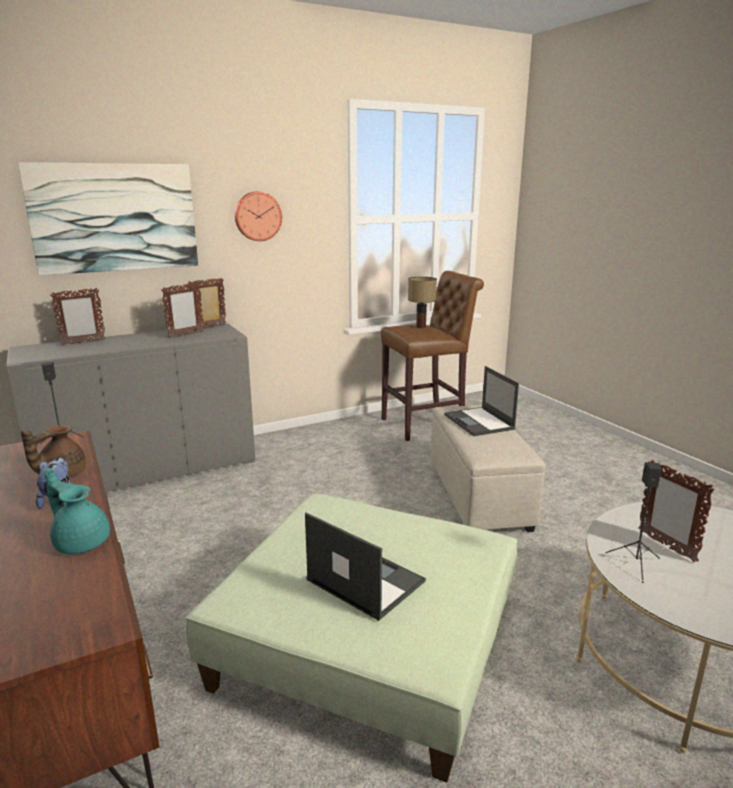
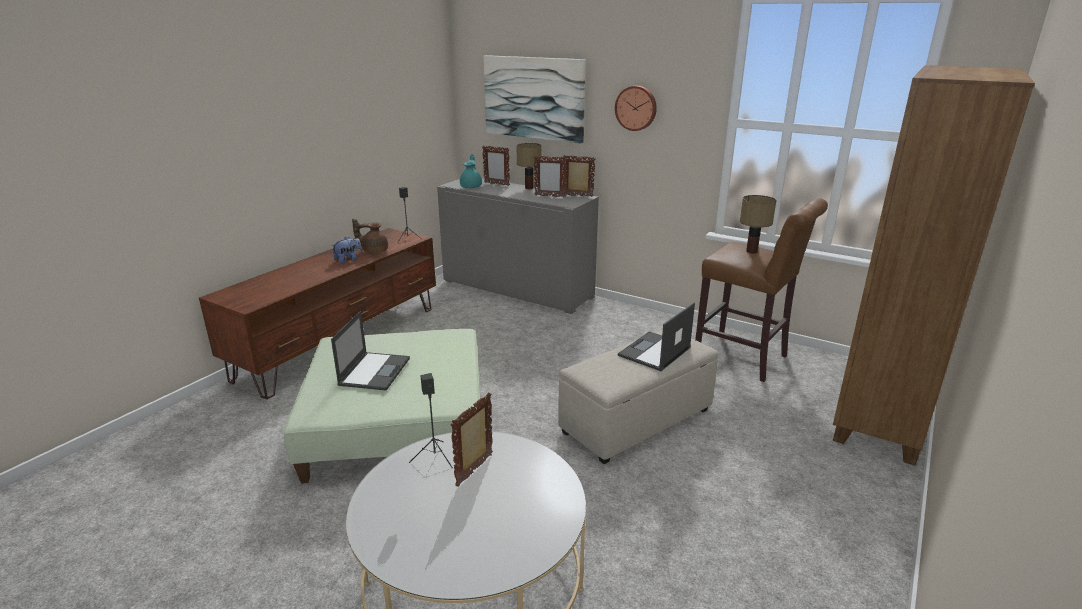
camera: 60 degrees right, 5 degrees up
(81, 541) = (312, 278): turquoise teapot -> turquoise teapot (471, 187)
(134, 335) = (529, 188): none -> table lamp
(535, 415) = (879, 415): none -> brown bookcase

